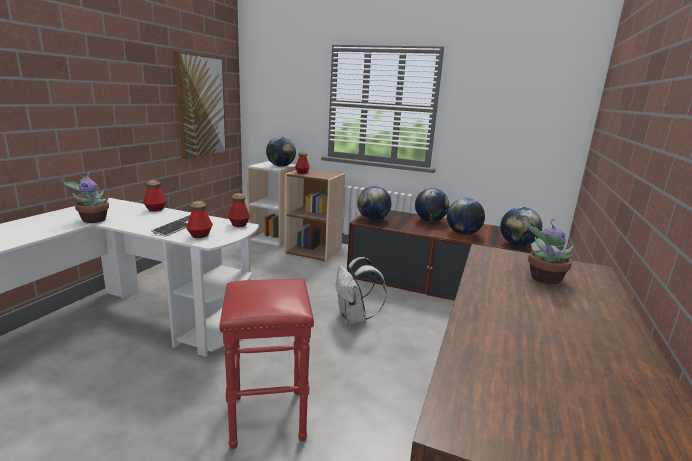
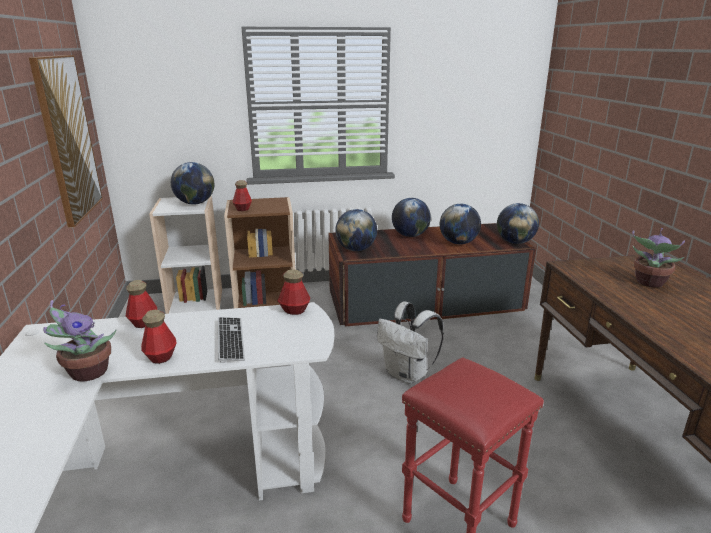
camera: 30 degrees left, 5 degrees up
(200, 235) = (281, 343): bottle -> bottle (161, 357)

